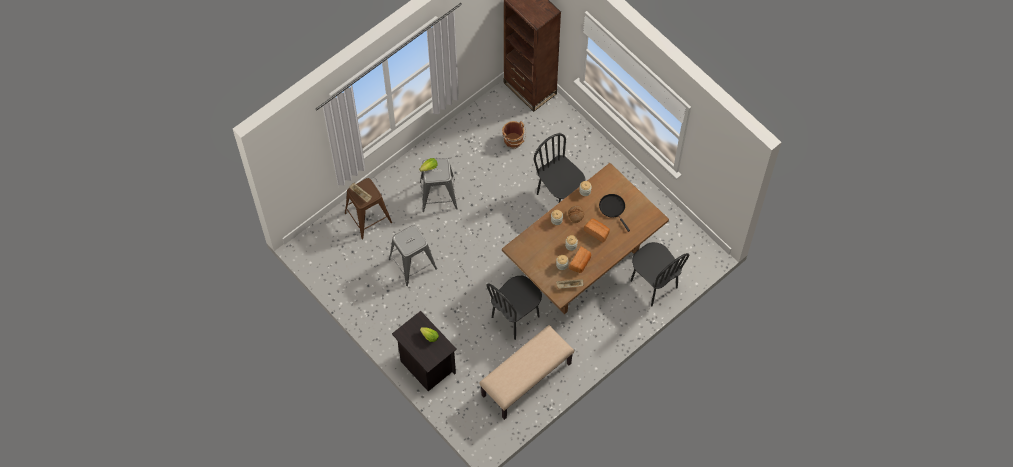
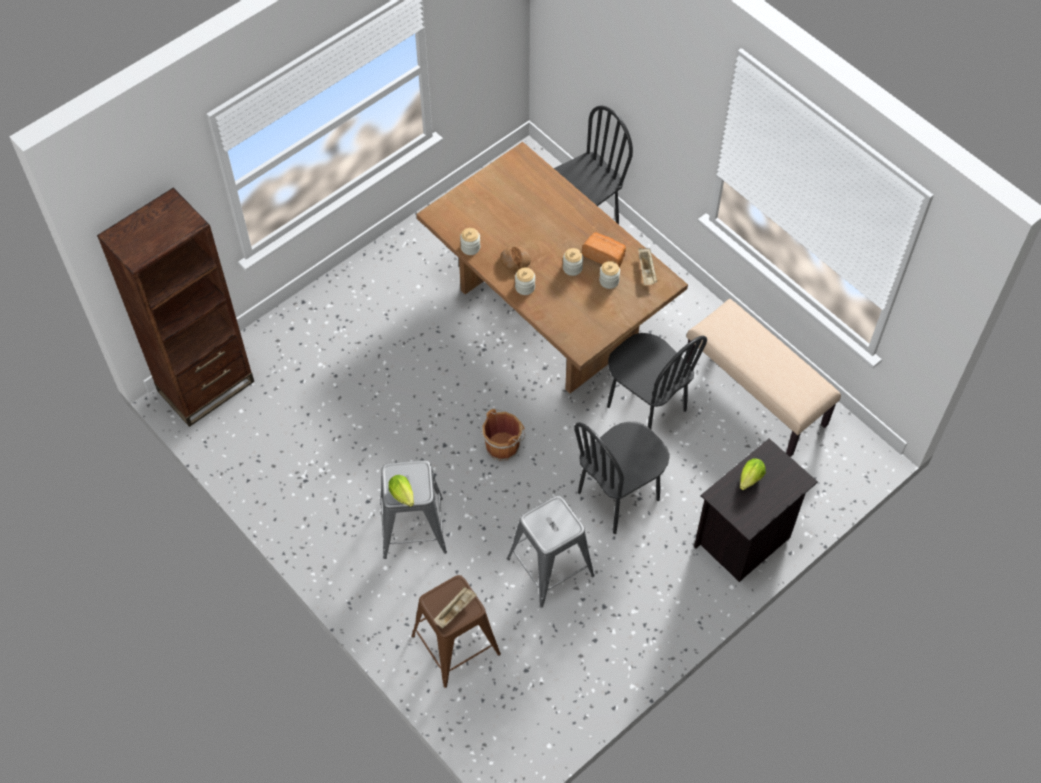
camera: 90 degrees left, 5 degrees down
(514, 141) = (311, 411): brown bucket -> brown bucket (503, 445)
(559, 197) = (423, 345): black chair -> black chair (619, 496)
(597, 232) = (547, 232): bread -> none
(613, 208) = (503, 211): black frying pan -> none

